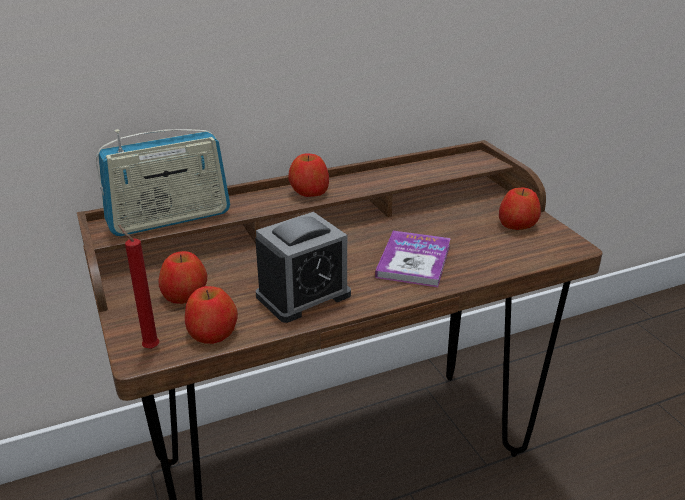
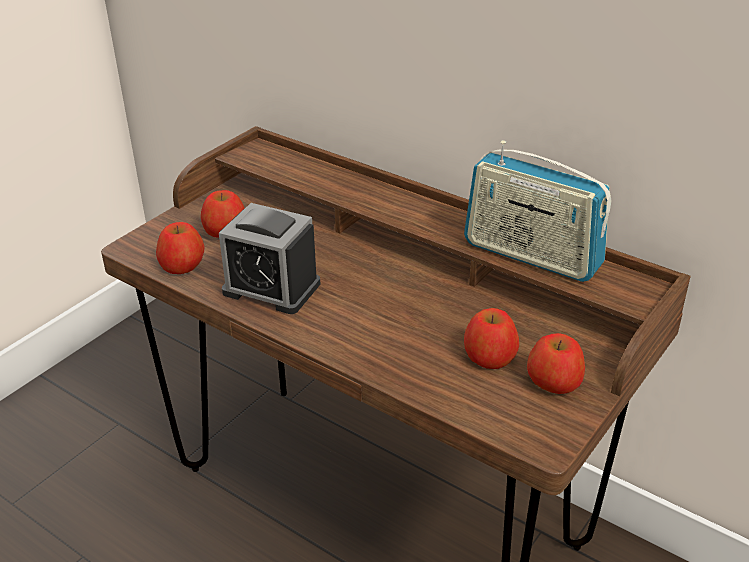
camera: 60 degrees right, 5 degrees up
(149, 347) = (144, 246): red candle -> none
(169, 219) = (289, 167): radio -> radio (531, 255)
(309, 191) = (414, 210): apple -> apple (490, 356)
(414, 260) = (392, 330): book -> none

